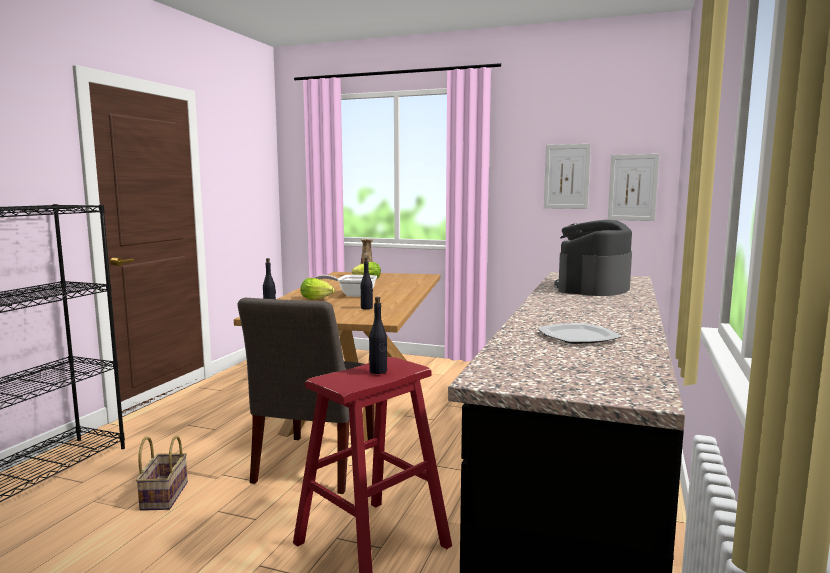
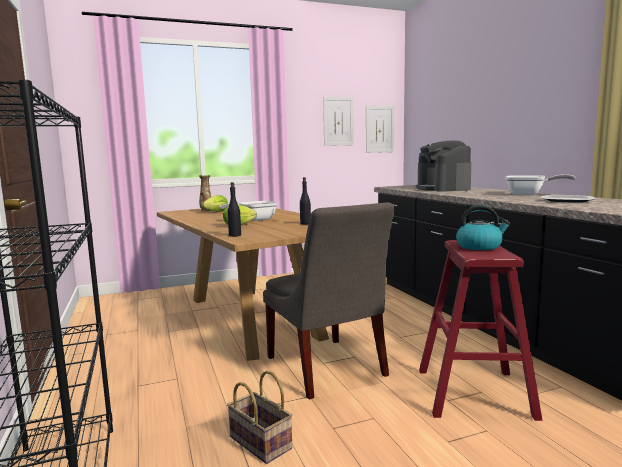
camera: 40 degrees left, 0 degrees up
(378, 371) = (479, 246): black bottle -> kettle
(615, 317) = (529, 194): none -> frying pan

